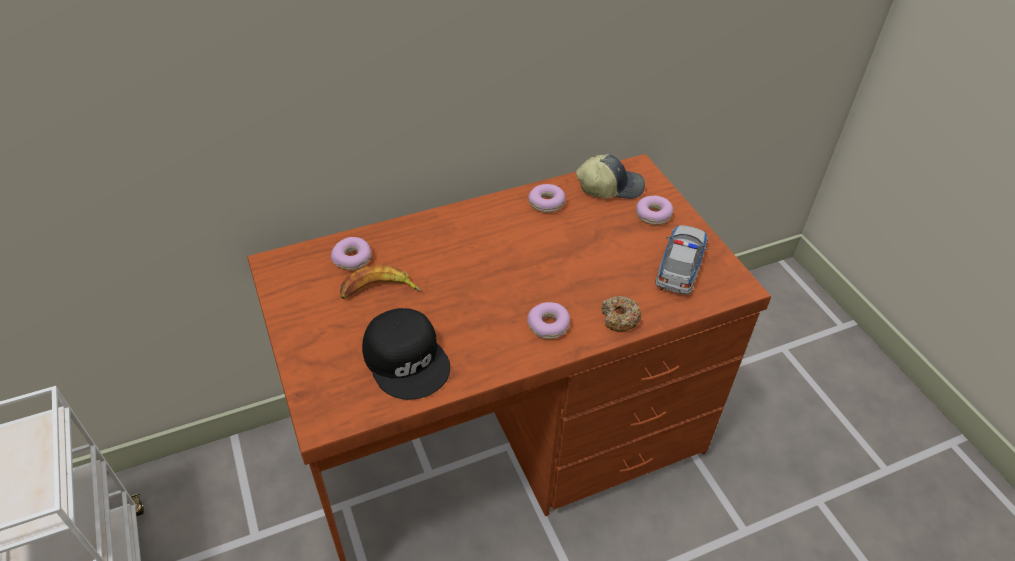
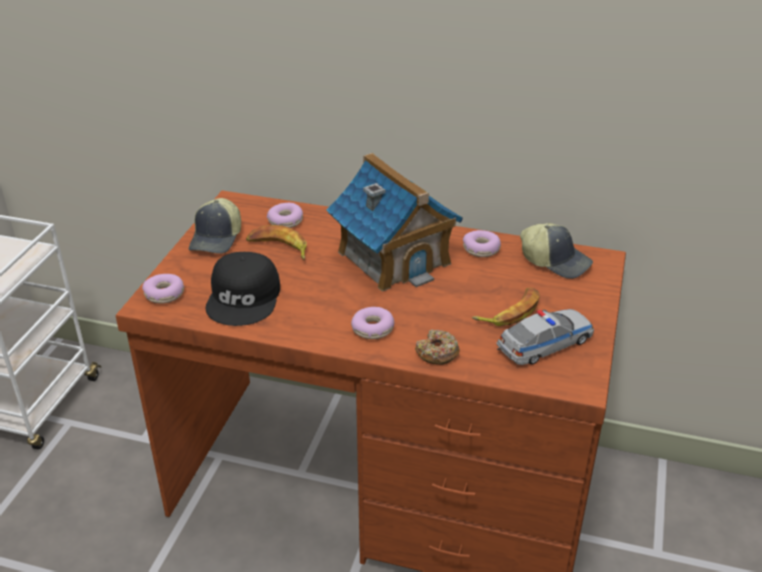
camera: 40 degrees right, 10 degrees down
(307, 311) = (217, 238): none -> cap
(488, 247) = (394, 257): none -> toy house
(628, 250) = (510, 312): none -> banana
(653, 215) = (569, 298): donut -> donut (164, 294)

